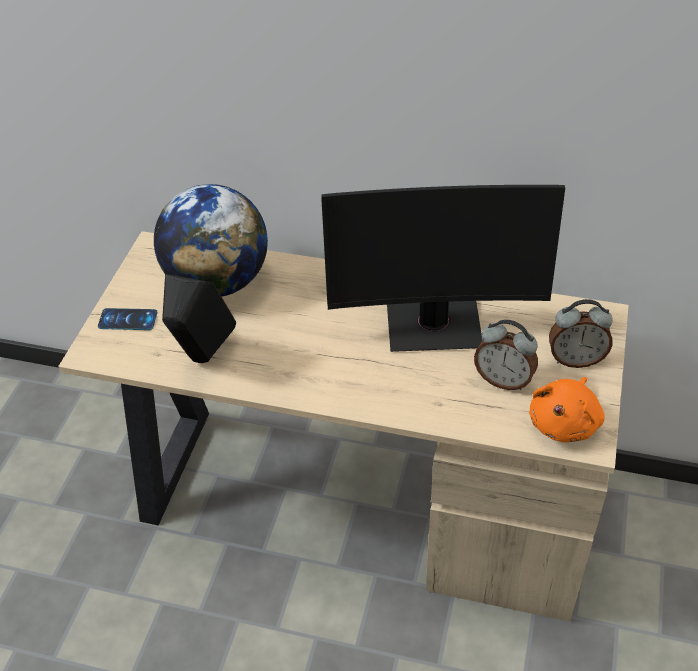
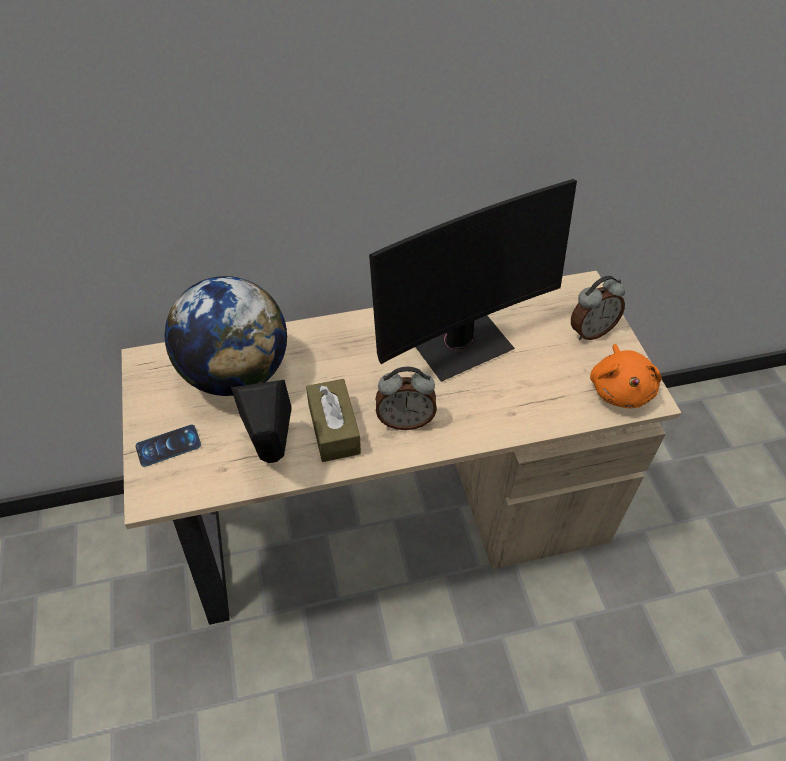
camera: 30 degrees left, 5 degrees up
(268, 356) = (334, 429): none -> brown tissue box
(503, 380) = (549, 371): alarm clock -> alarm clock (405, 420)

